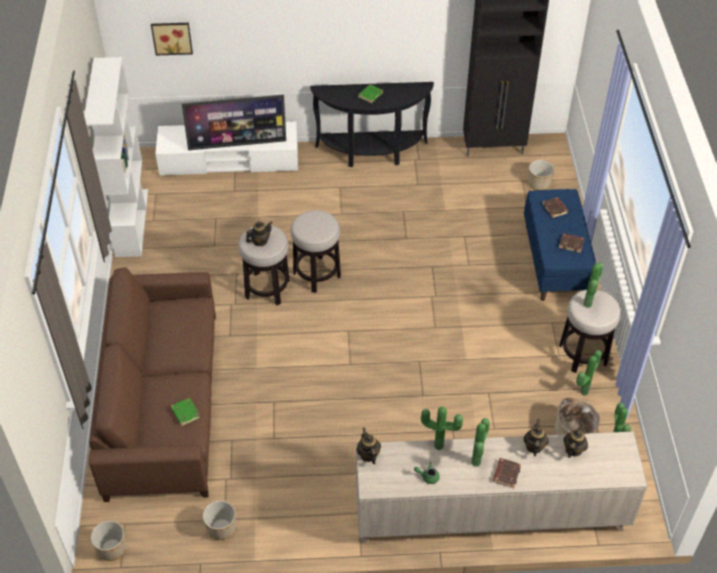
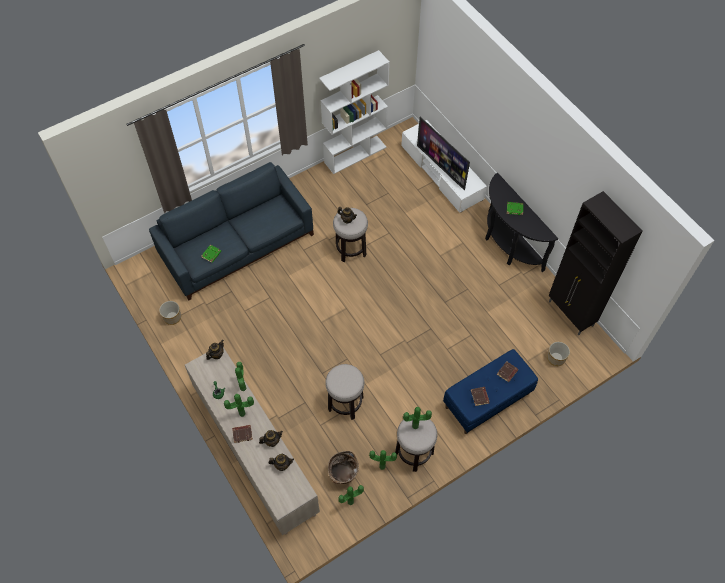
camera: 60 degrees right, 10 degrees up
(111, 549) = (134, 275): planter -> none
(164, 402) = (237, 245): brown sofa -> blue sofa
(172, 37) = (446, 76): picture -> none
(317, 274) = (379, 268): stool -> stool (345, 403)

